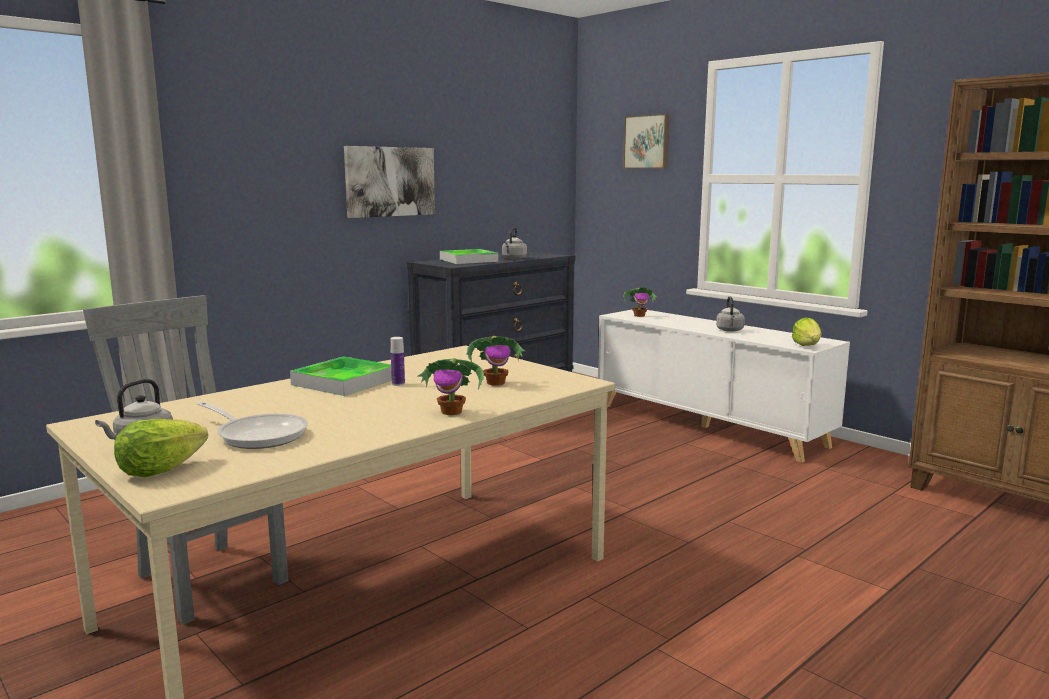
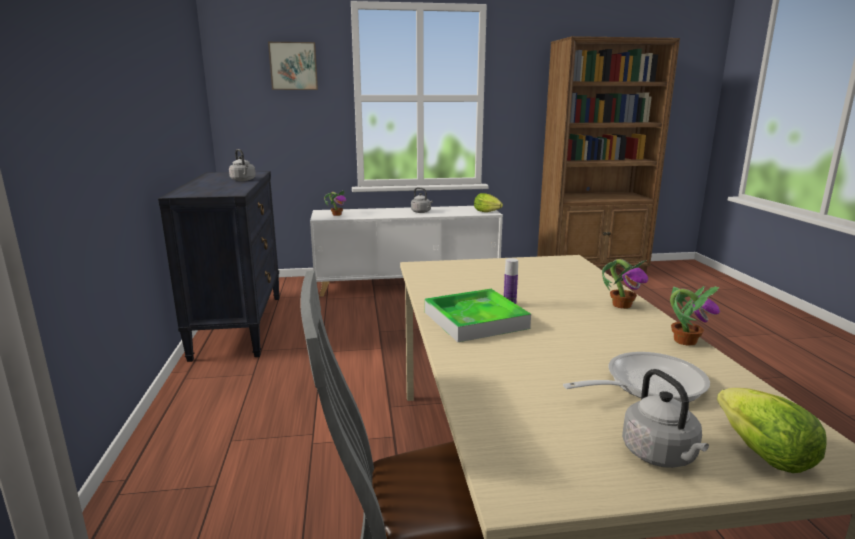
camera: 55 degrees left, 5 degrees up
(390, 181) = (130, 103): picture -> none
(468, 260) = (214, 187): tray -> none
(496, 383) = (545, 278): potted plant -> potted plant (684, 340)

